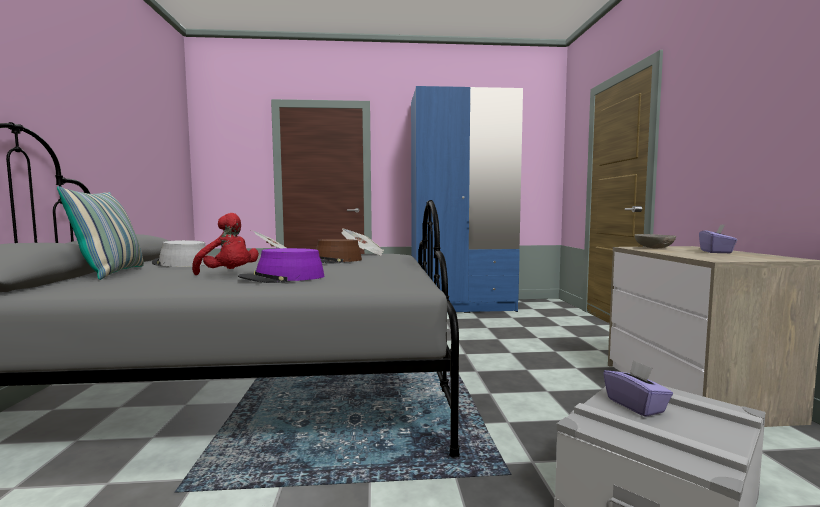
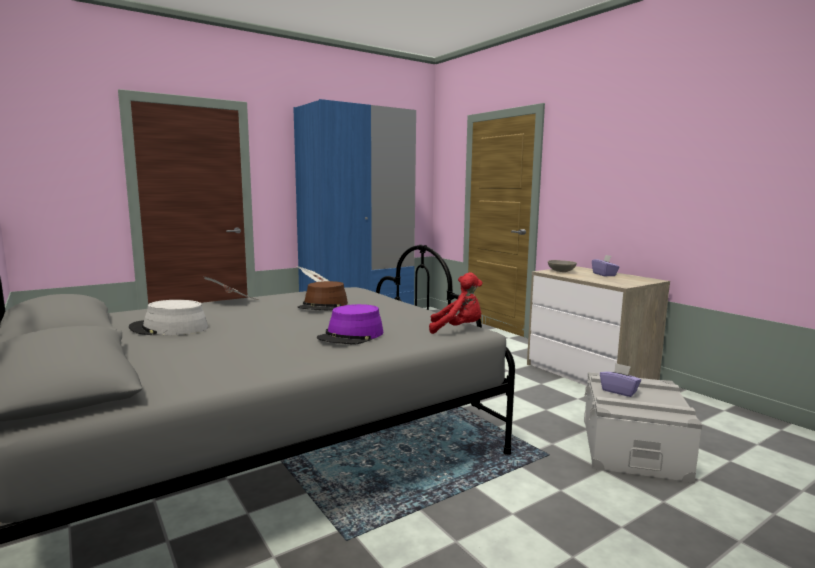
camera: 30 degrees left, 5 degrees up
(111, 273) = (139, 354): pillow -> none
(229, 275) = (285, 338): red plush toy -> red plush toy (457, 329)

